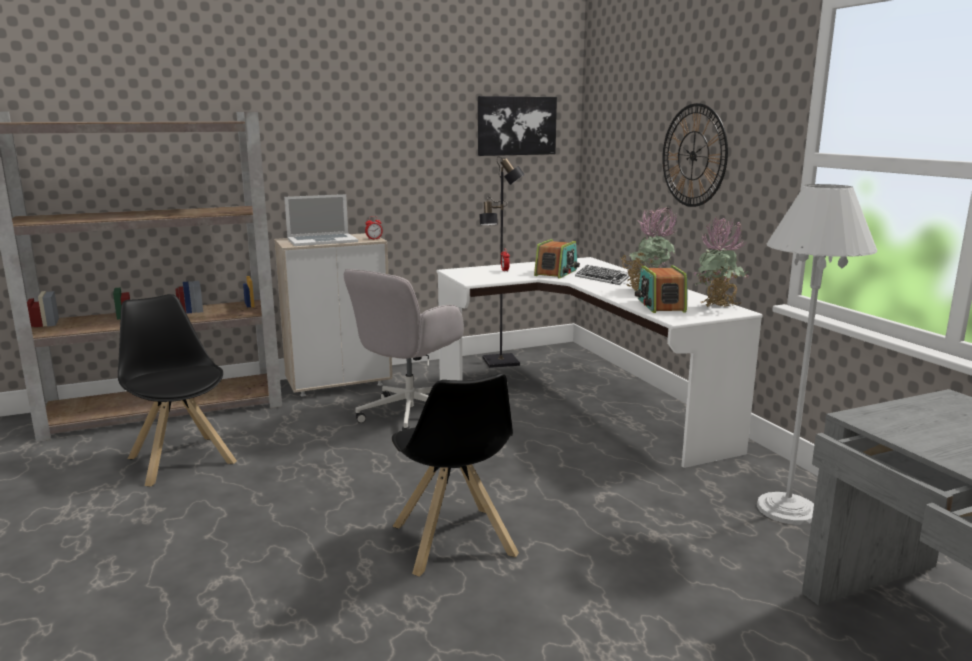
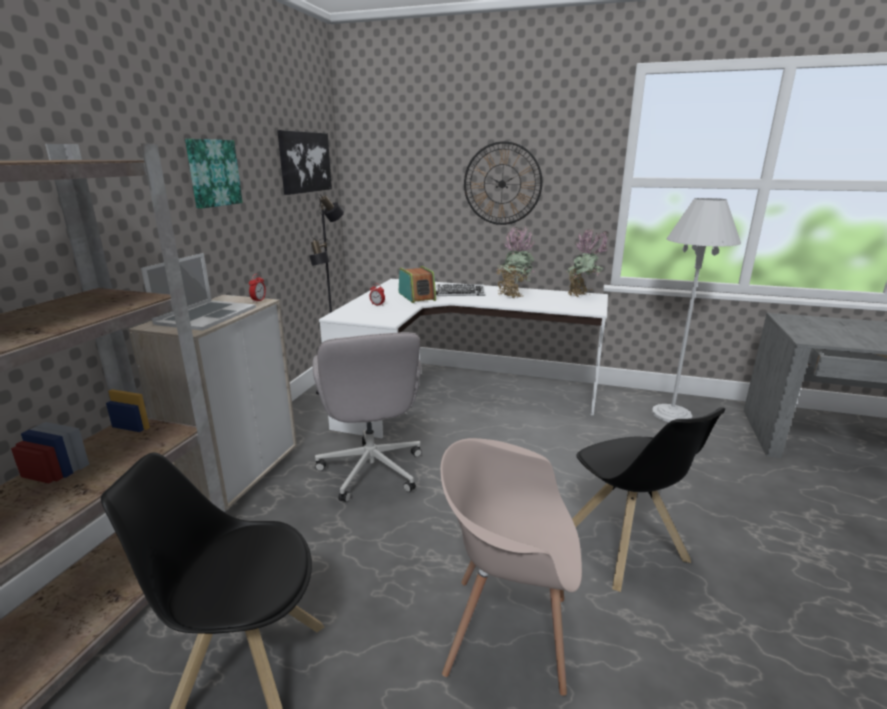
camera: 50 degrees left, 5 degrees up
(290, 520) = (505, 633): none -> beige chair
(386, 133) = (213, 173): none -> picture
(454, 542) = (625, 549): black chair -> black chair turned 45 degrees clockwise
(660, 305) = (556, 303): radio -> none

